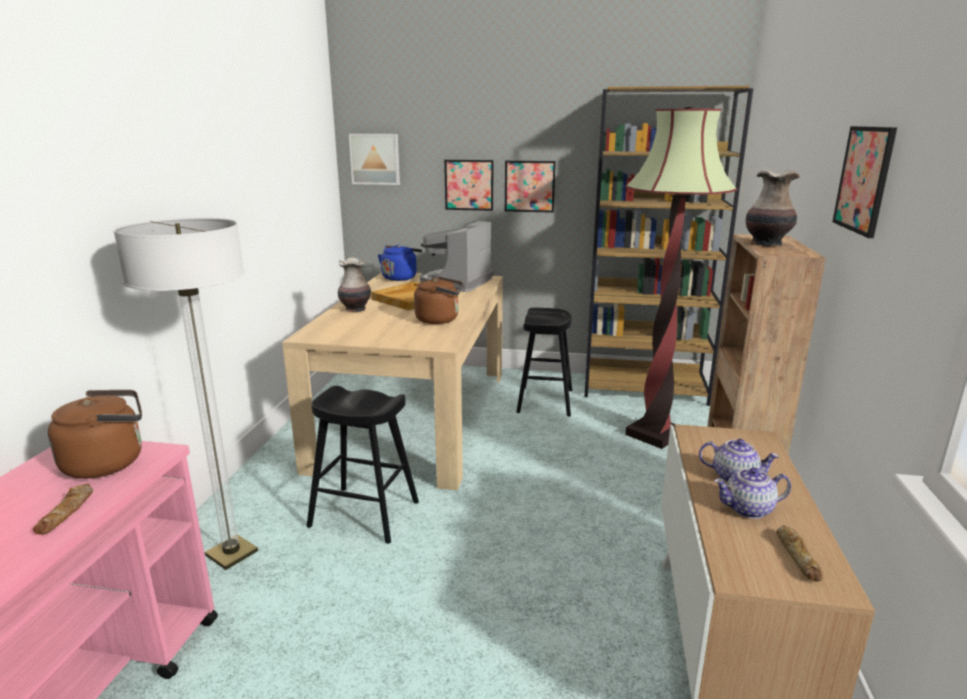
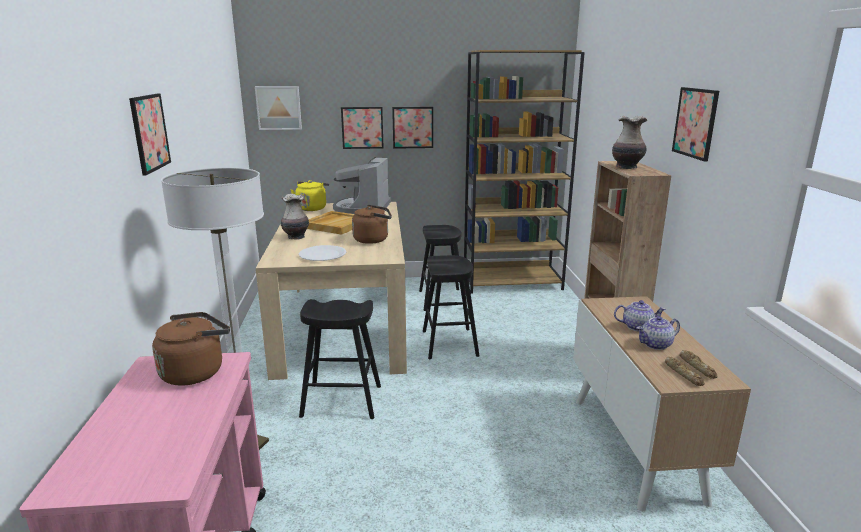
camera: 15 degrees left, 0 degrees up
(67, 513) = (197, 409): bread -> bread (683, 374)
(141, 174) = (150, 132): none -> picture
(367, 333) = (322, 255): none -> white plate
(400, 277) = (312, 208): blue kettle -> yellow kettle
(528, 458) = (449, 343): none -> black stool
(654, 434) = (533, 315): floor lamp -> none

